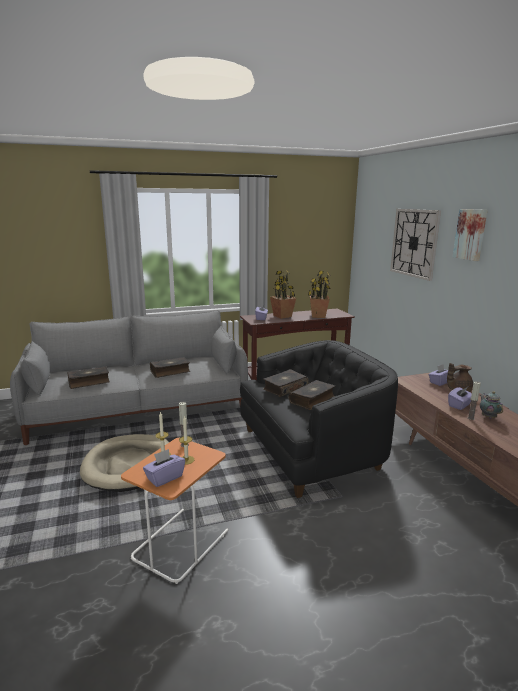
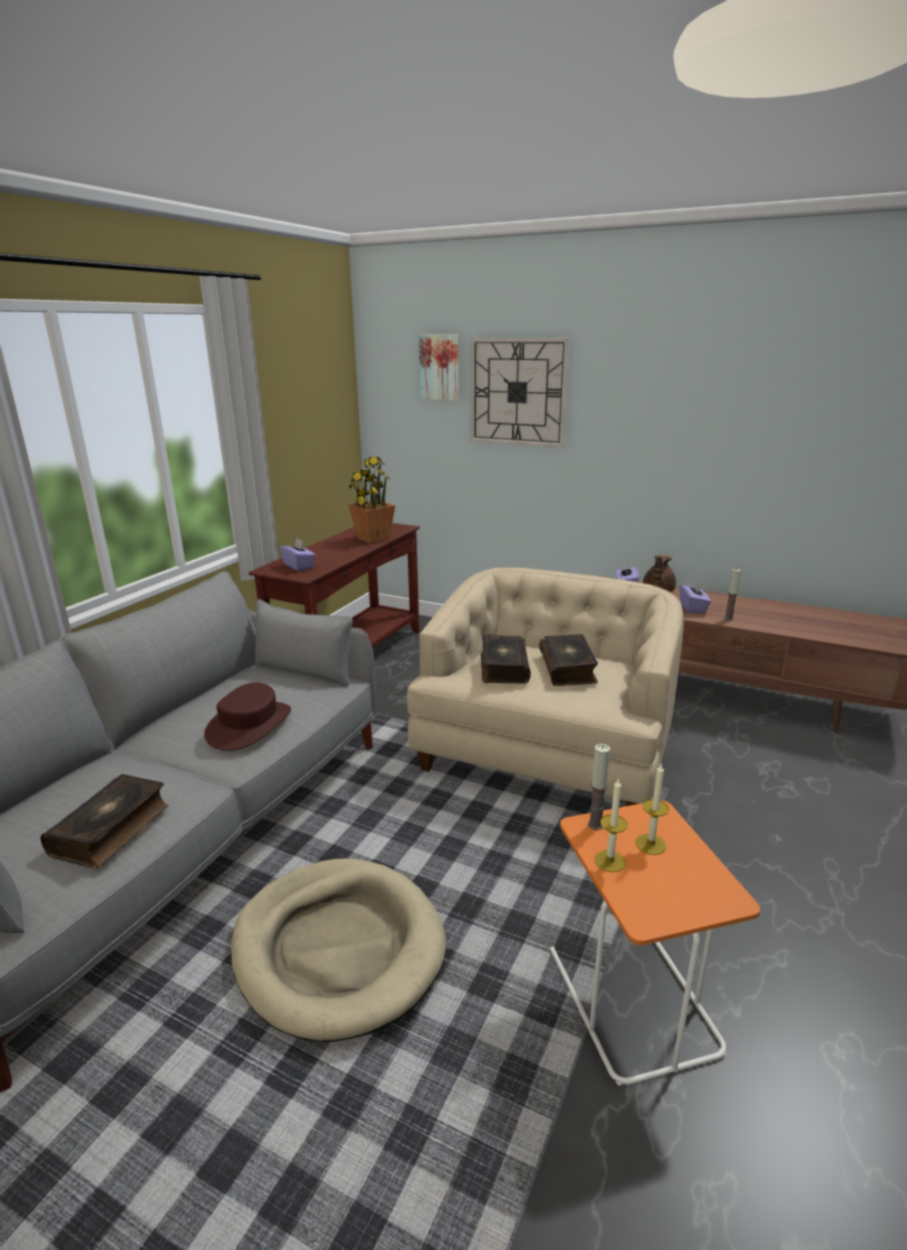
camera: 45 degrees left, 5 degrees up
(164, 477) = (690, 891): purple tissue box -> none
(170, 371) = (249, 725): book -> brown hat
(282, 316) = (323, 553): potted plant -> none
(312, 451) = (546, 752): black armchair -> beige armchair
(471, 234) = (634, 371): picture -> picture (440, 367)
(488, 417) = (735, 610): teapot -> none

